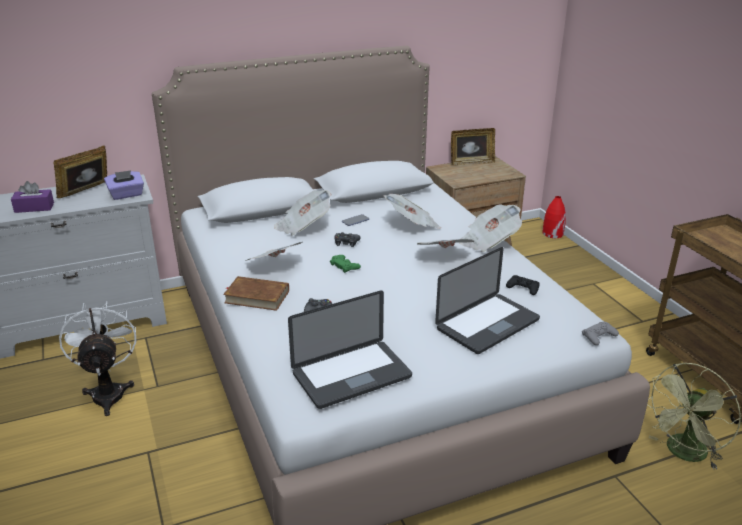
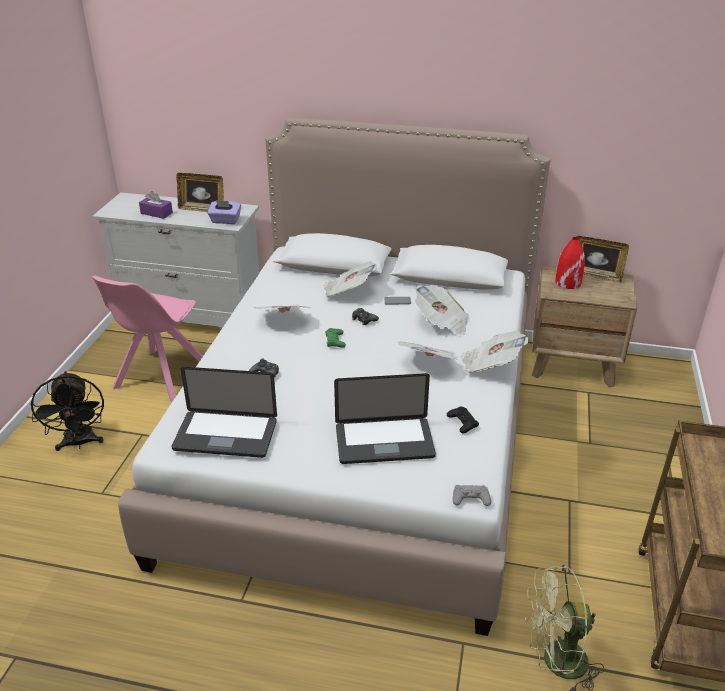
camera: 35 degrees right, 5 degrees up
(80, 493) = (79, 443): none -> black fan
(86, 192) = (203, 210): picture frame -> picture frame turned 150 degrees counterclockwise
(108, 391) = (160, 377): white fan -> pink chair
(257, 296) = (240, 341): brown book -> none
(552, 233) = (684, 383): red vase -> red vase (567, 282)

